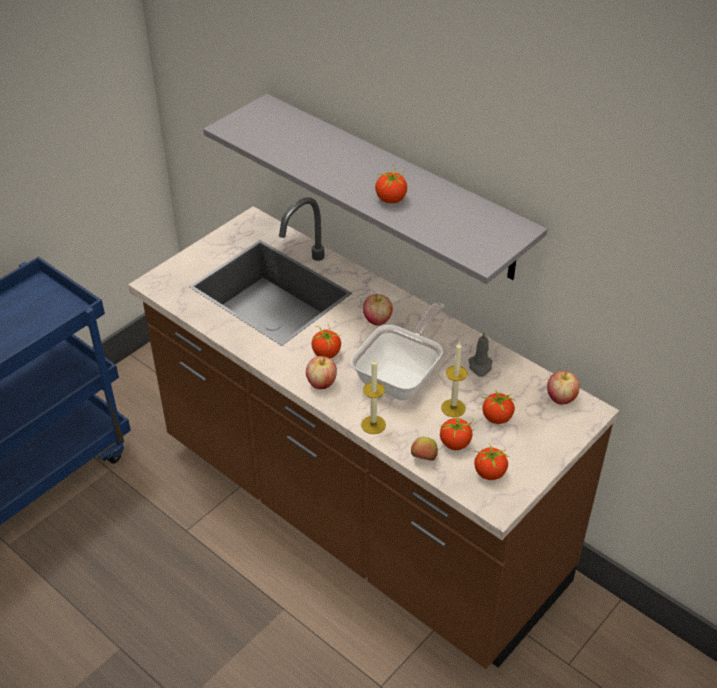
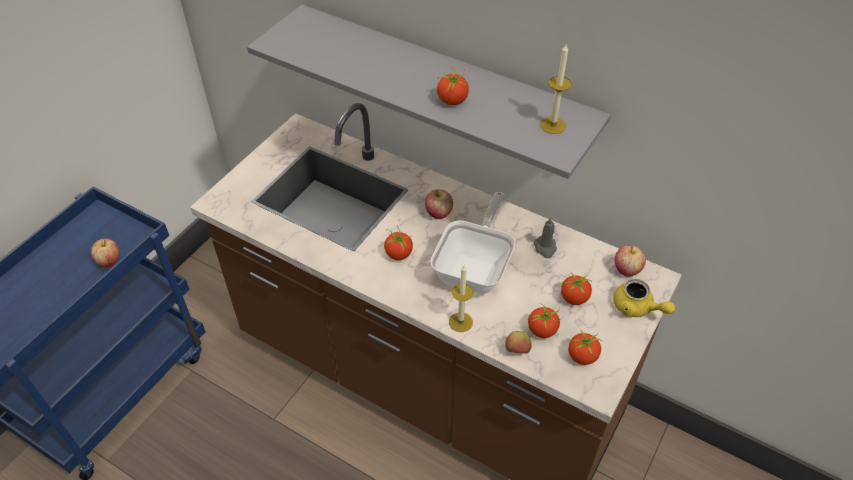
camera: 10 degrees left, 5 degrees up
(321, 383) = (401, 286): apple -> apple (110, 261)
(453, 408) = (531, 294): candle -> candle (553, 125)
(561, 436) = (637, 308): none -> yellow teapot

